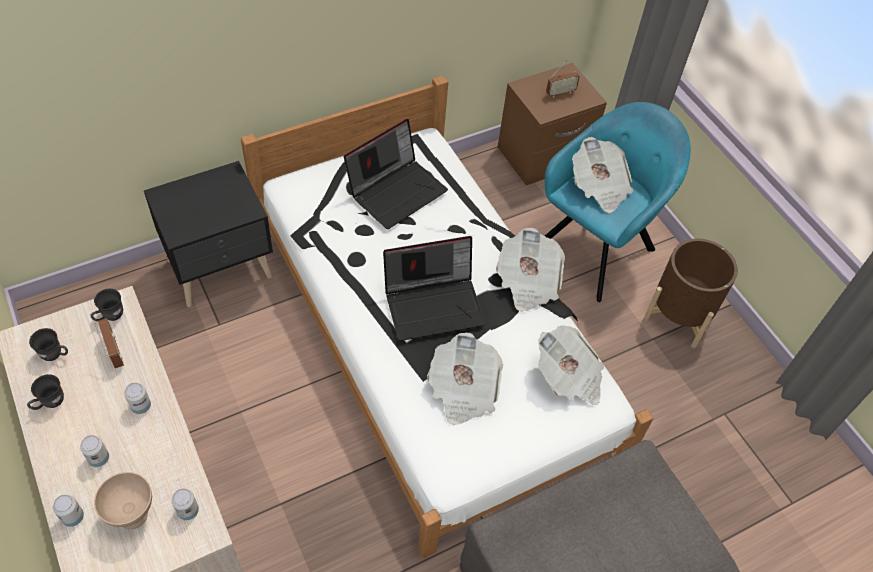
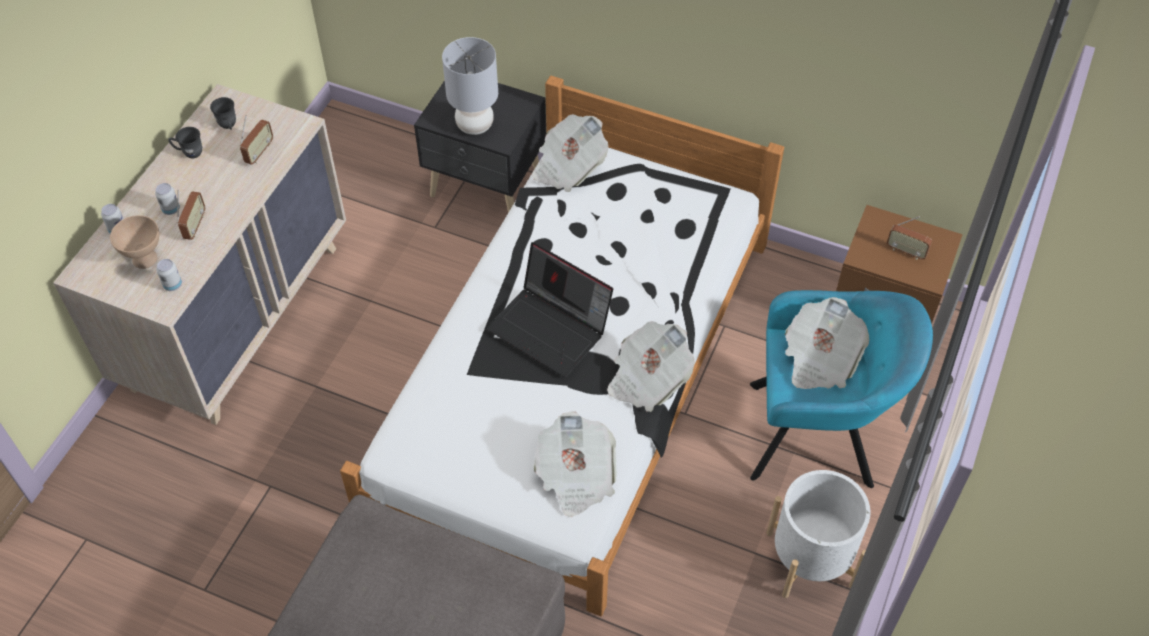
camera: 55 degrees right, 0 degrees up
(110, 317) = (286, 128): grey mug -> none
(140, 451) = (195, 226): none -> radio
(141, 406) = (230, 199): can -> none
(216, 215) = (475, 126): none -> grey table lamp
(397, 190) = (644, 219): laptop -> none
(463, 390) = (484, 408): newspaper -> newspaper (568, 167)
(678, 315) = (810, 559): brown planter -> white planter

